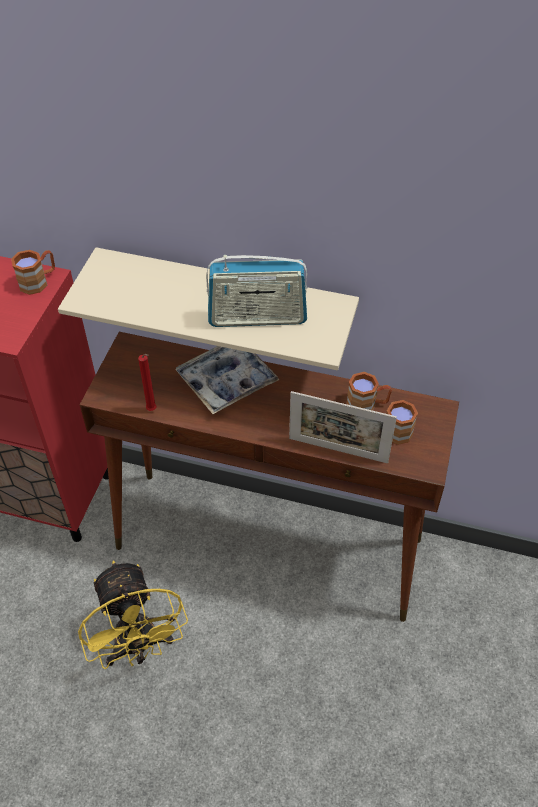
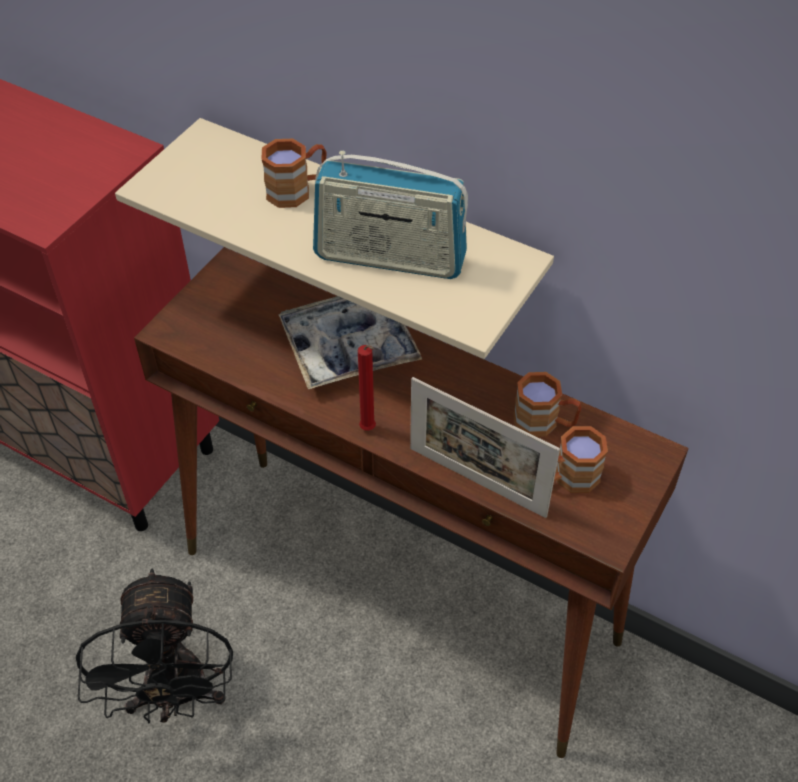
camera: 15 degrees right, 0 degrees up
(38, 281) = (114, 153): brown mug -> brown mug (297, 190)
(139, 647) = (175, 698): yellow fan -> black fan
(153, 410) = (230, 367): red candle -> red candle (369, 430)

